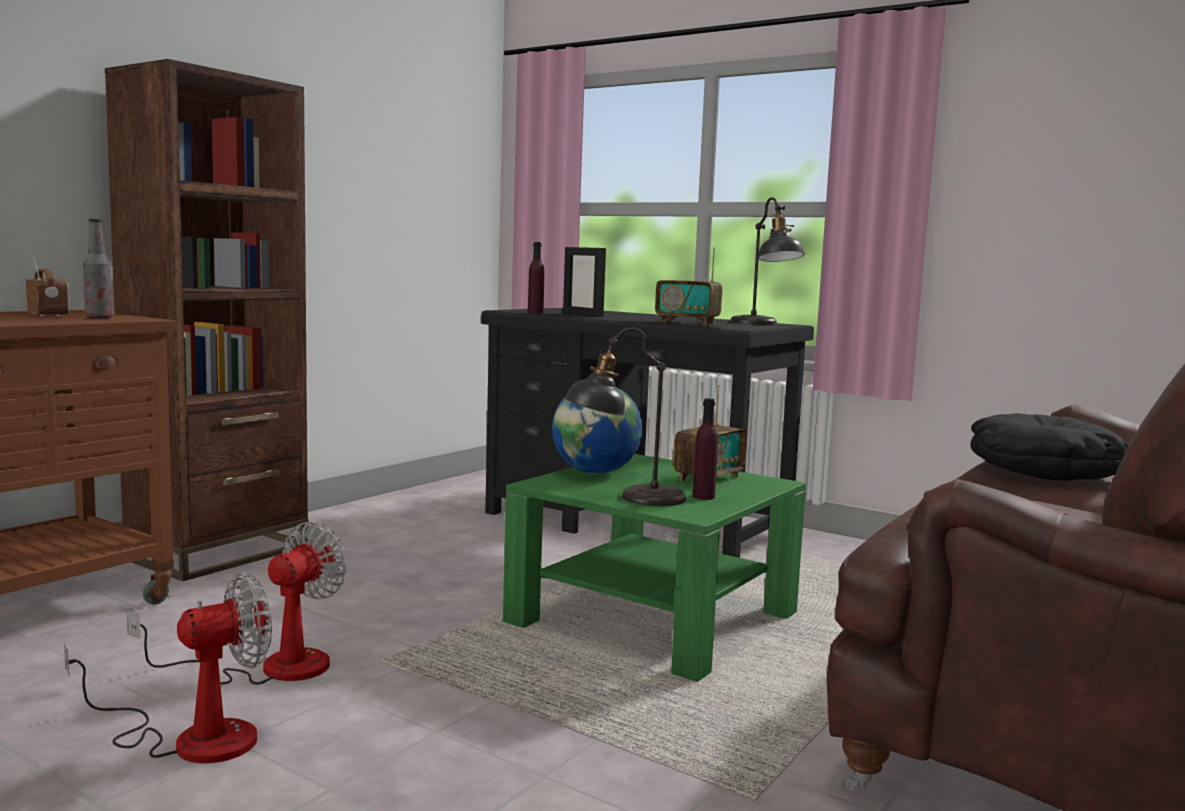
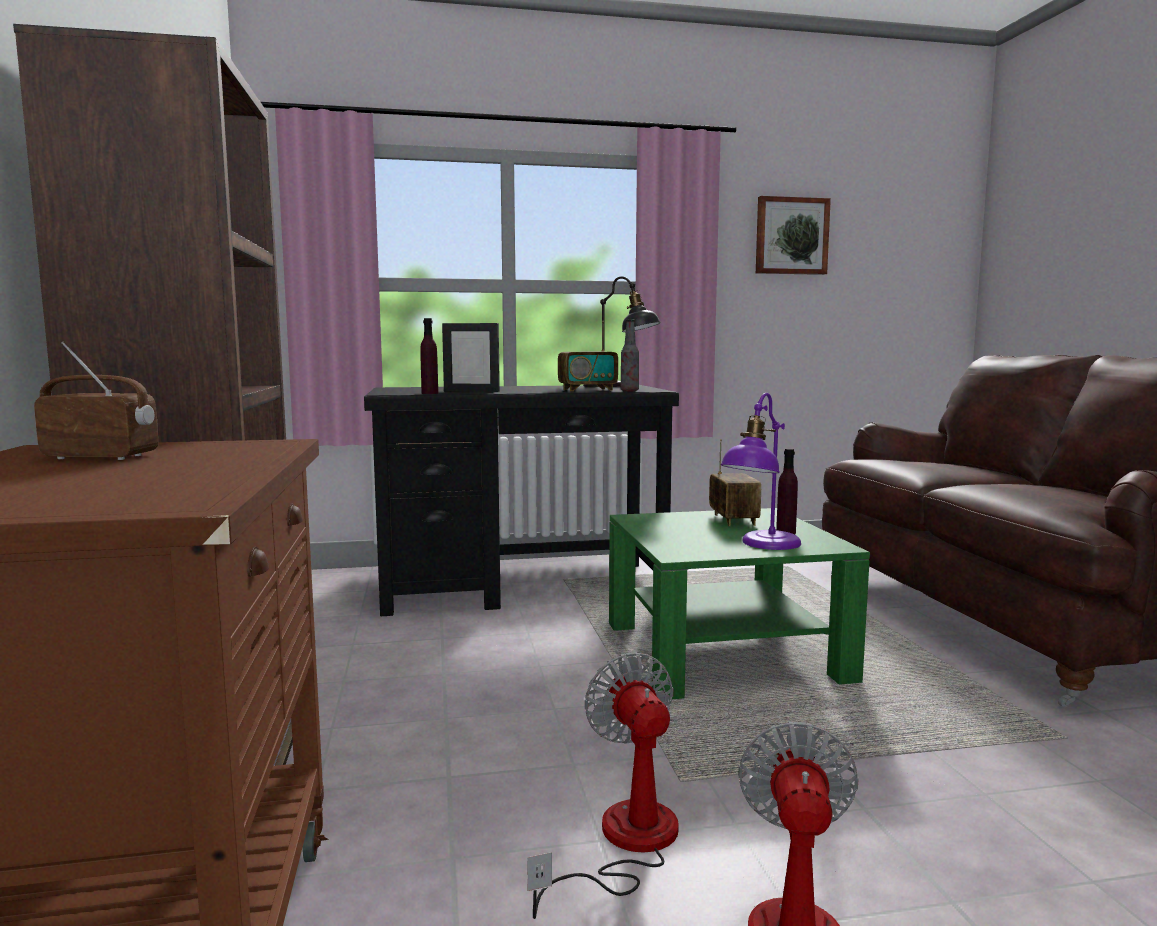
camera: 45 degrees left, 0 degrees up
(99, 318) = (217, 449): bottle -> bottle (629, 391)
(595, 473) = (666, 535): globe -> none
(625, 498) = (761, 547): grey table lamp -> purple table lamp
(1046, 471) = (930, 466): black pillow -> none
(1068, 133) = (791, 236): none -> picture

